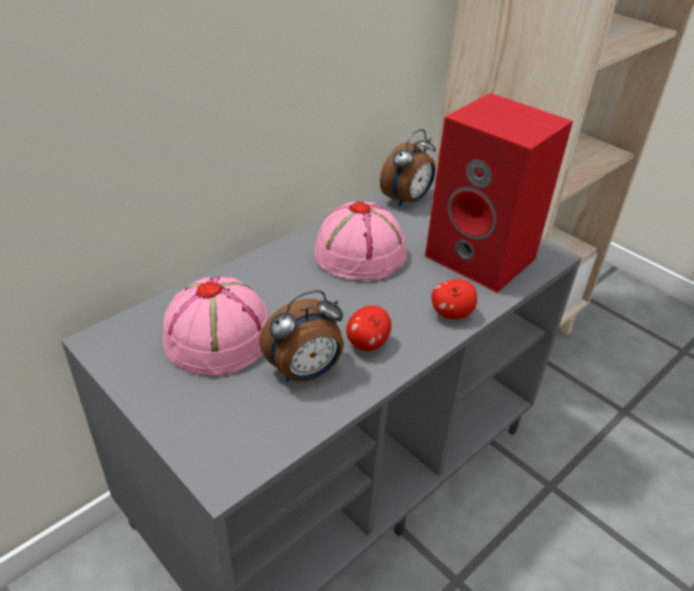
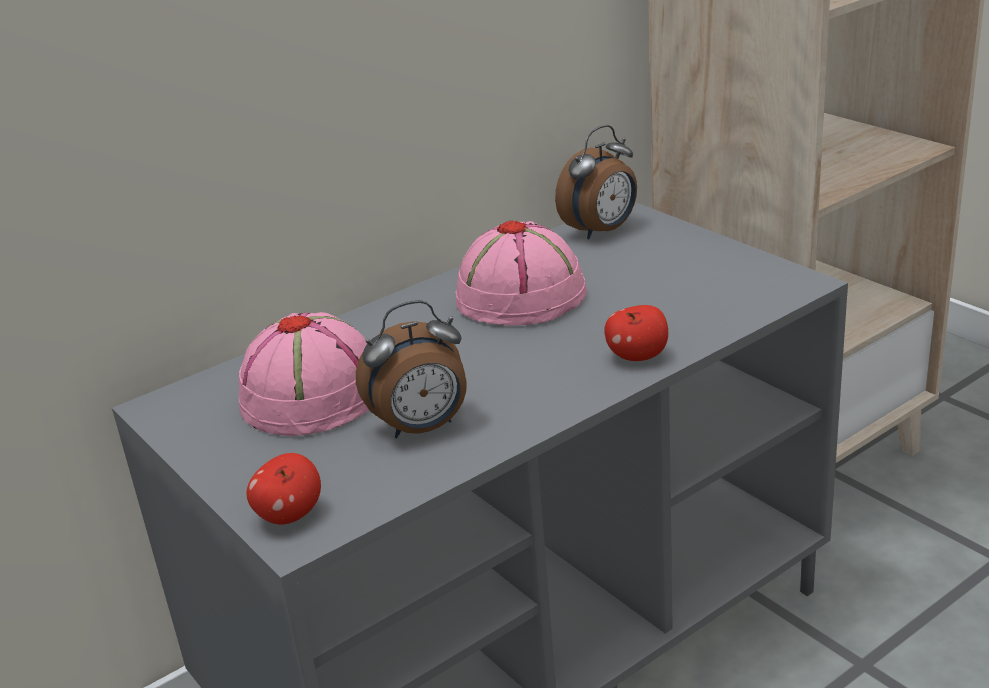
camera: 10 degrees right, 10 degrees down
(367, 344) = (511, 394): apple -> apple (289, 515)
(483, 257) = (699, 291): red speaker -> none

